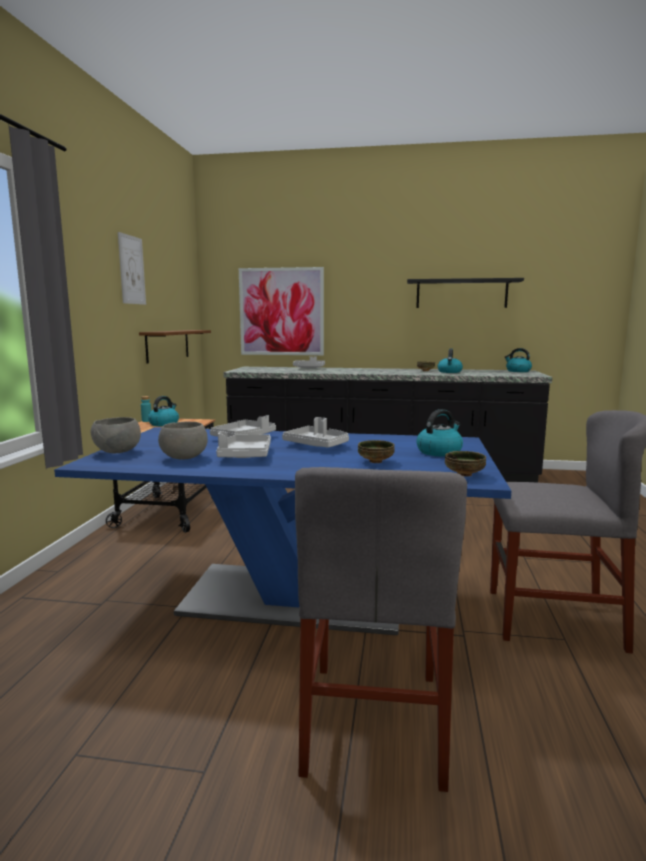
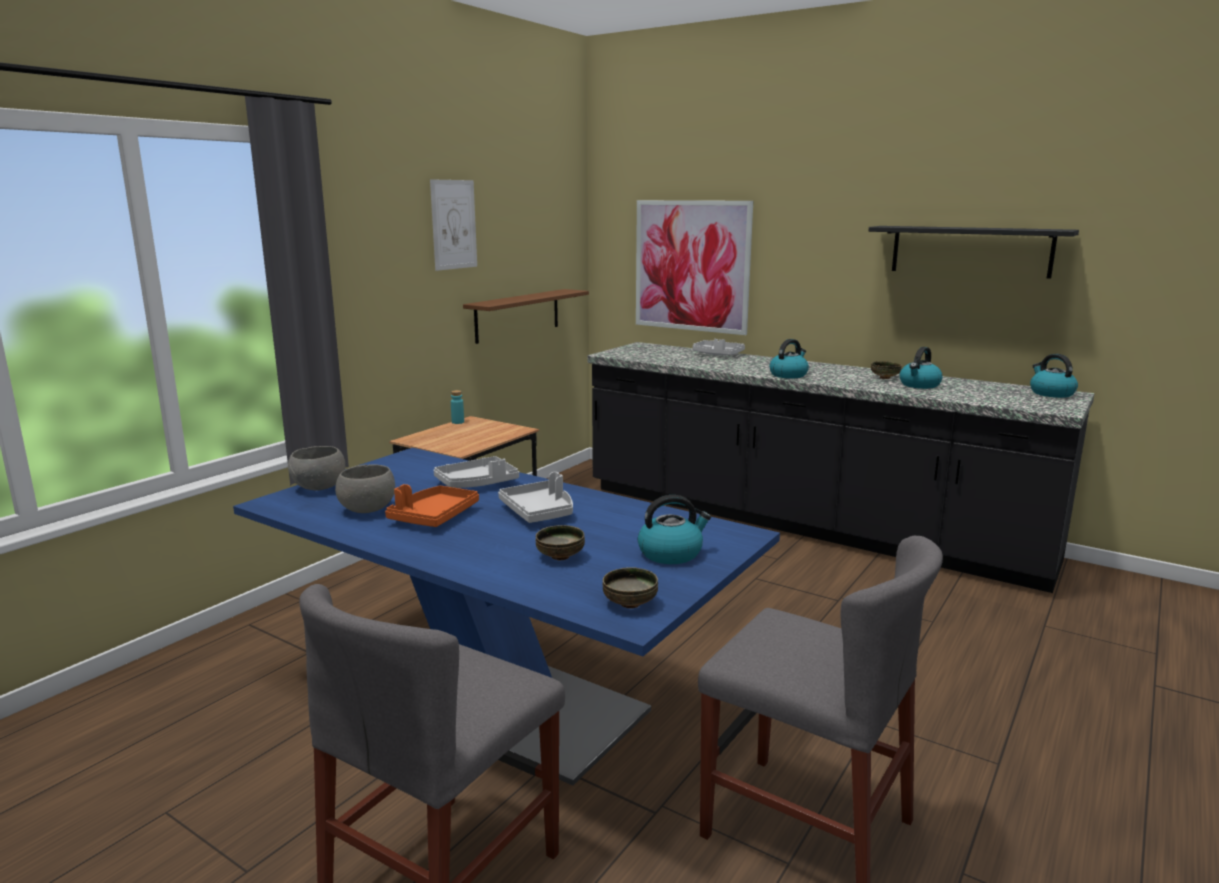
camera: 25 degrees right, 5 degrees up
(164, 424) = (470, 430): kettle -> kettle (788, 375)
(245, 455) = (433, 517): grey tray -> orange tray

